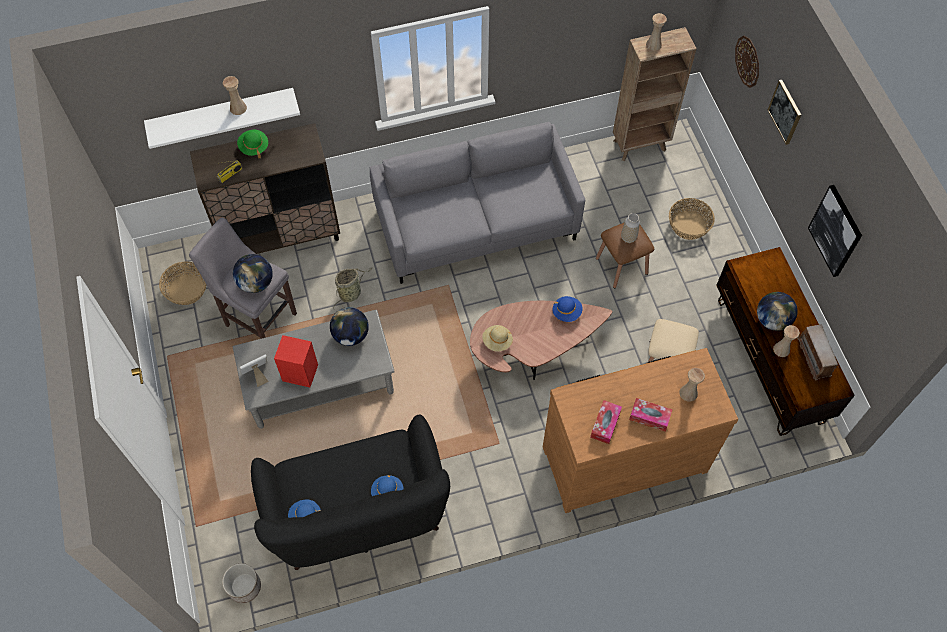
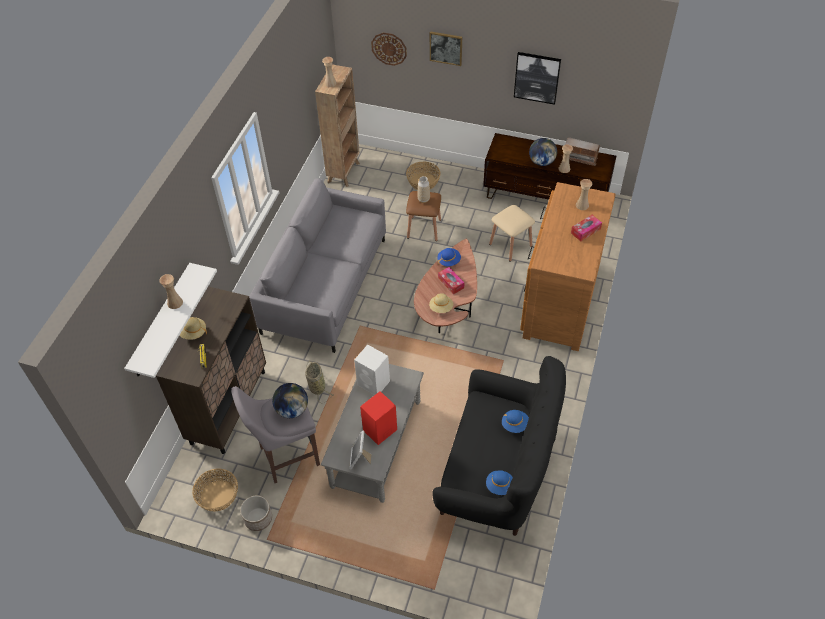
camera: 55 degrees left, 10 degrees down
(244, 587) = (508, 578): planter -> planter (258, 519)
(254, 147) = (193, 332): green hat -> beige hat
(351, 335) = (374, 383): globe -> white speaker
(605, 424) = (575, 254): tissue box -> tissue box (451, 283)

